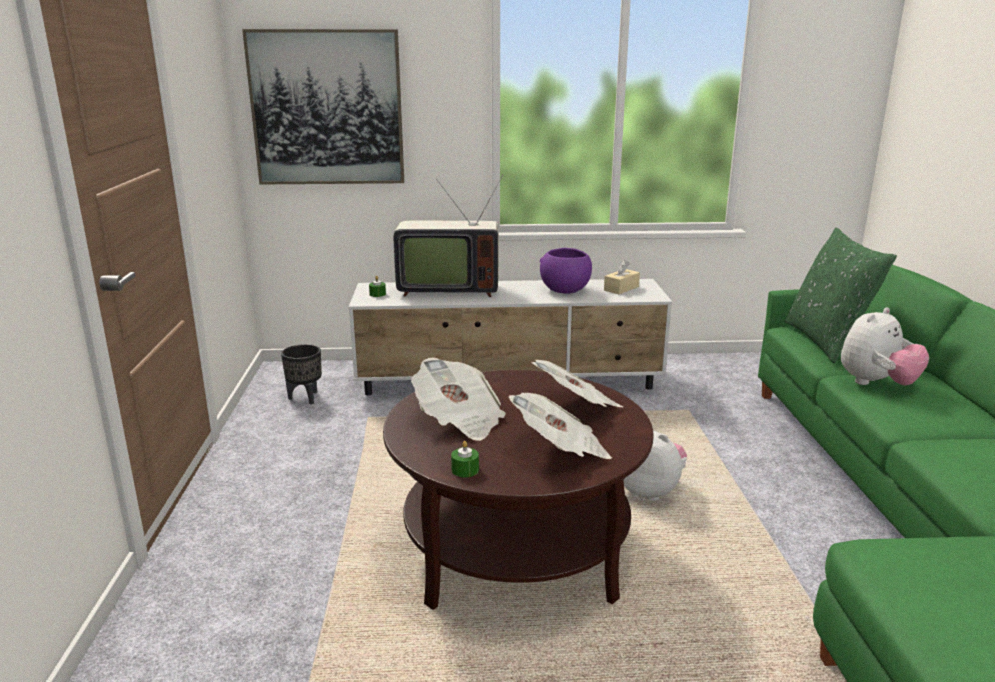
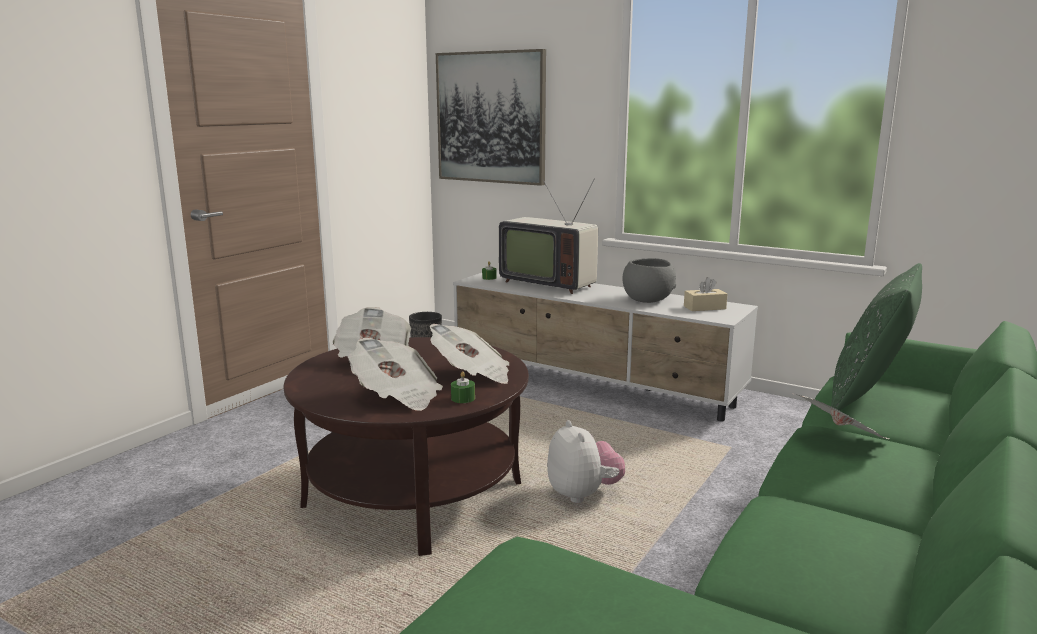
camera: 35 degrees right, 5 degrees down
(465, 470) = (313, 388): green candle -> green candle (463, 398)
(564, 290) = (647, 299): purple bowl -> grey bowl
(876, 384) = (840, 441): plush toy -> newspaper

